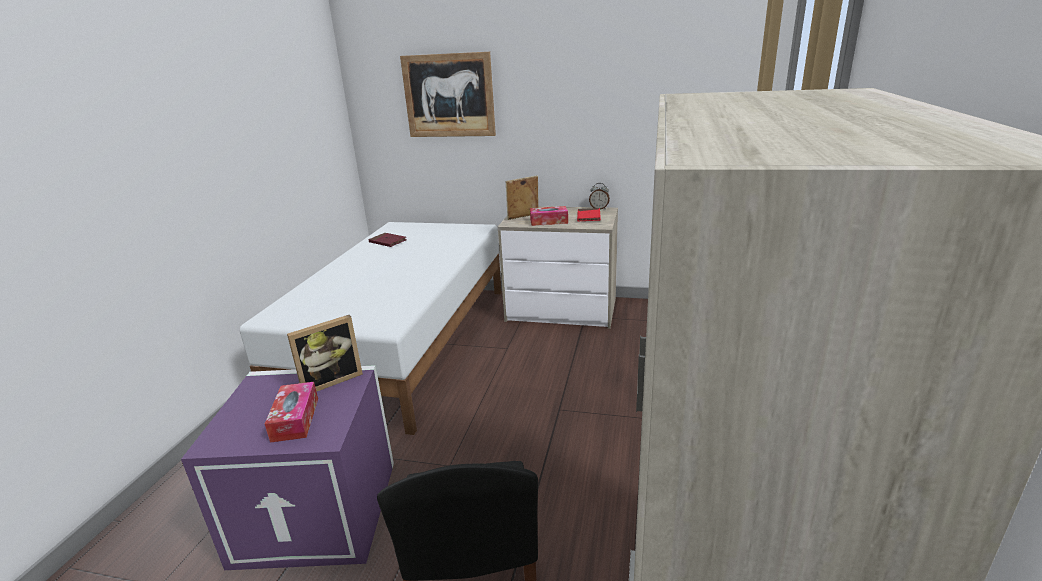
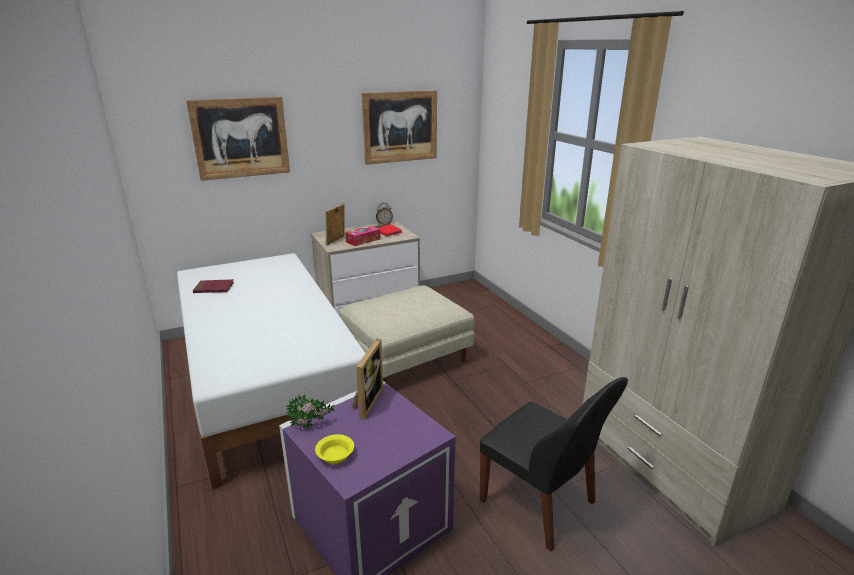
camera: 40 degrees left, 0 degrees up
(235, 417) = (334, 456): none -> yellow bowl
(263, 383) = (312, 426): none -> potted plant
(295, 419) = (387, 435): tissue box -> none
(539, 368) = (405, 359): none -> beige ottoman
(630, 89) = (400, 127): none -> picture

